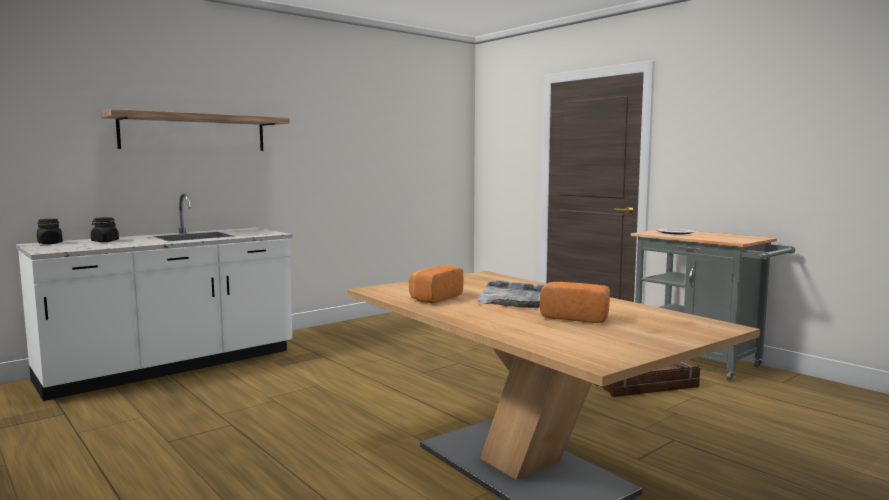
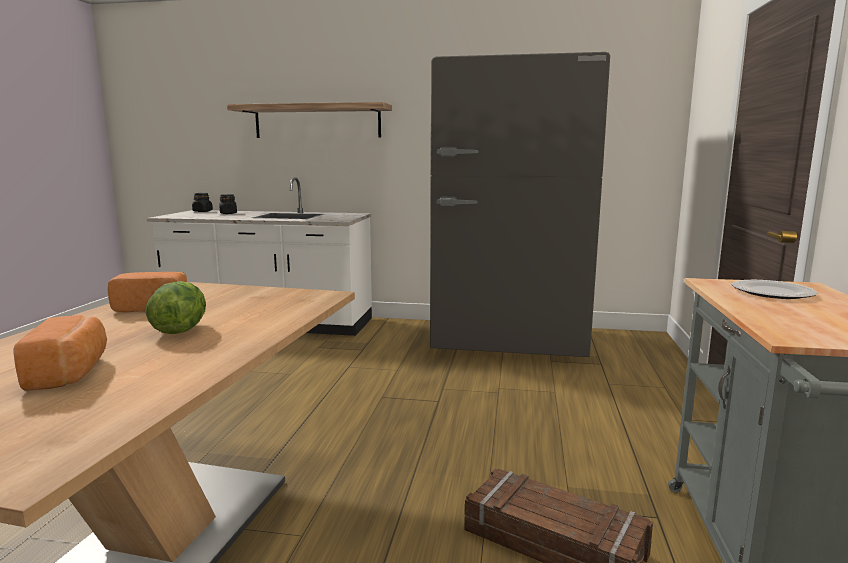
camera: 50 degrees right, 5 degrees up
(406, 323) = (509, 341): none -> grey fridge
(516, 298) = (180, 330): grey tray -> lettuce

